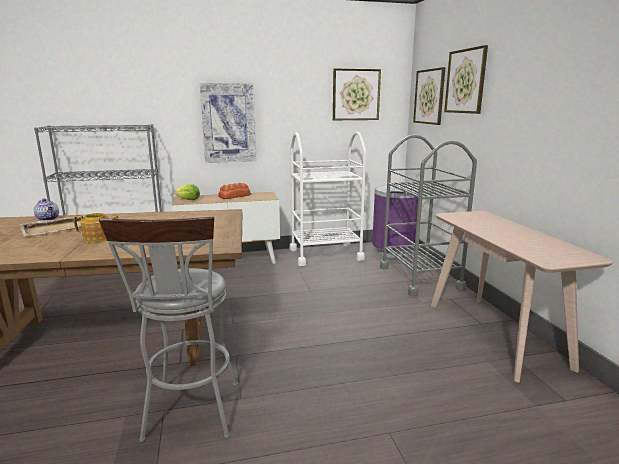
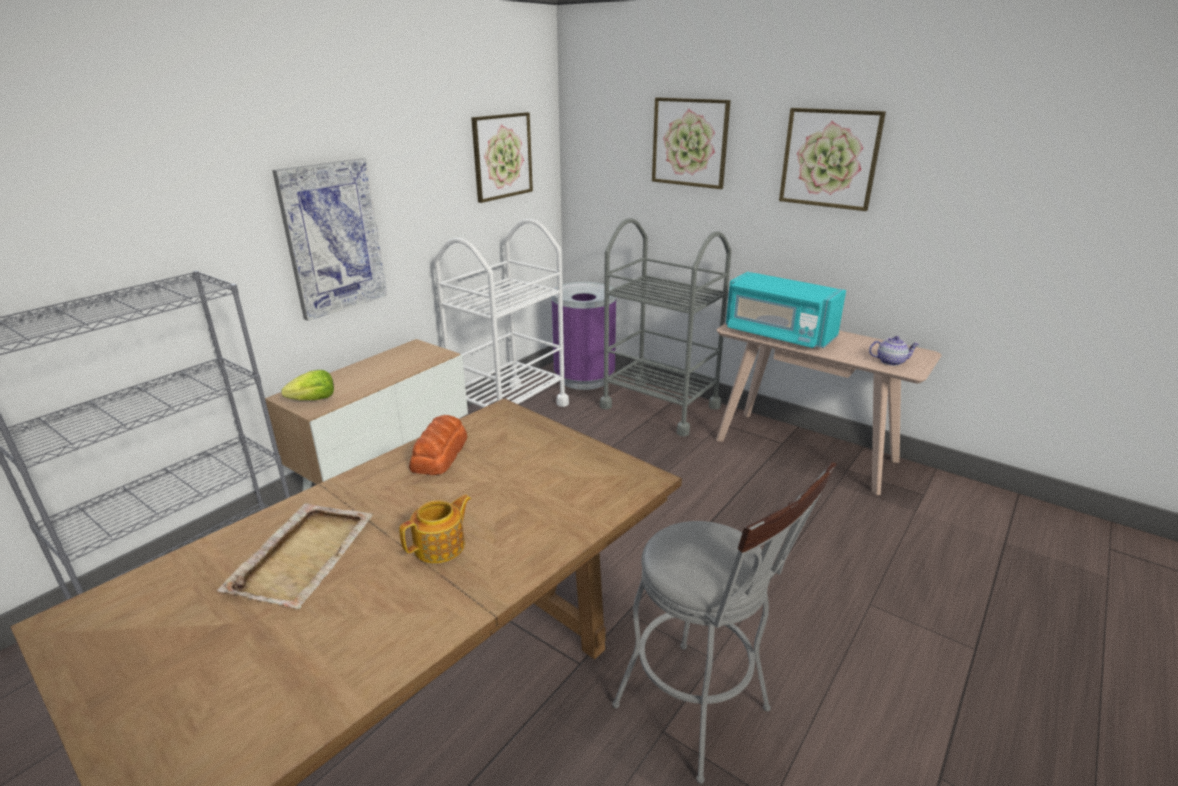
camera: 40 degrees left, 10 degrees up
(48, 219) = (214, 550): teapot -> teapot (891, 361)
(235, 196) = (378, 367): bread -> bread (440, 454)
(429, 96) = (611, 155): picture -> picture (829, 158)
(477, 224) = (778, 335): none -> turquoise microwave

